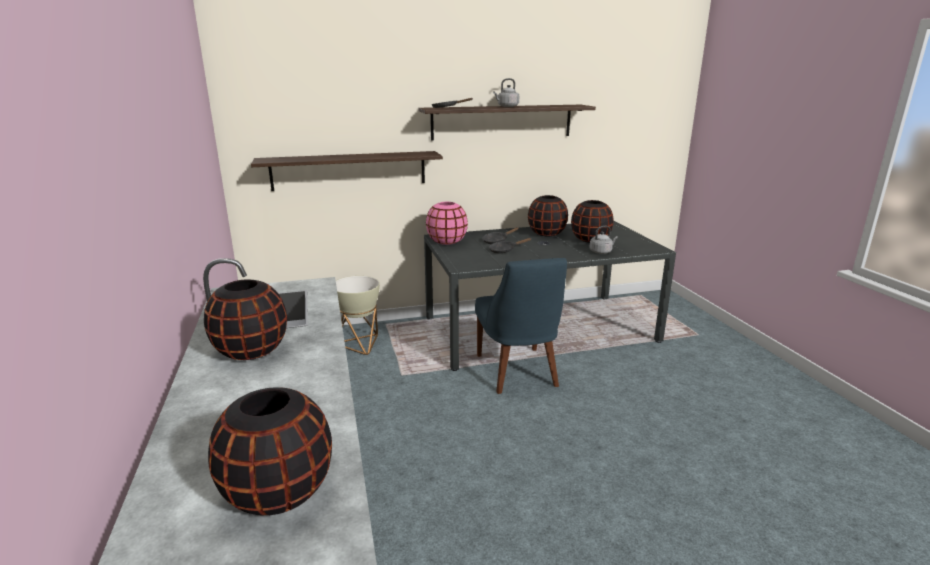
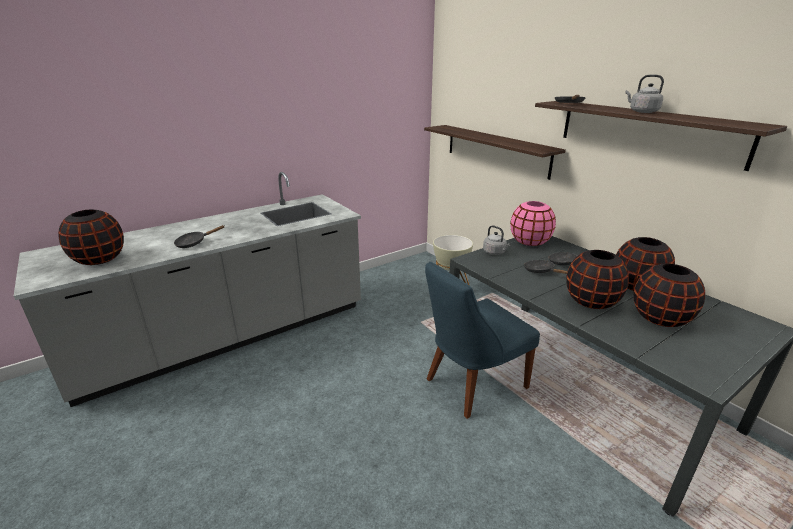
camera: 70 degrees right, 5 degrees up
(251, 351) = (239, 222): black vase -> black vase (591, 302)
(303, 390) = (194, 243): none -> black frying pan
(601, 252) = (620, 331): grey kettle -> grey kettle (495, 252)

